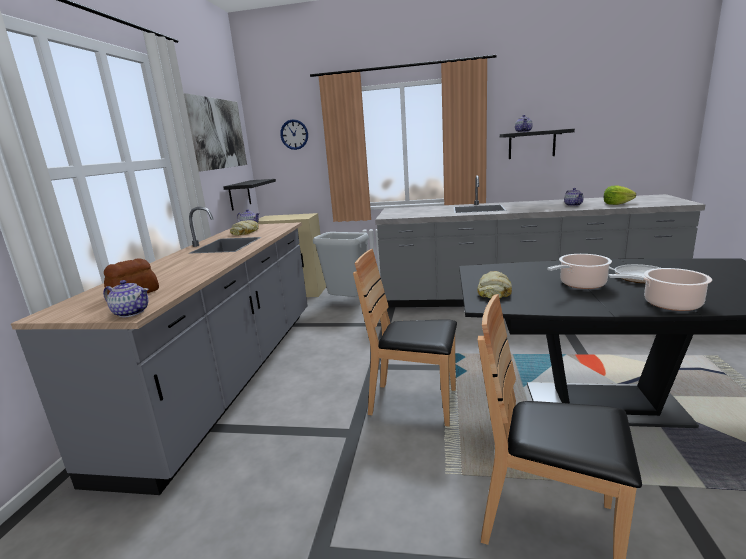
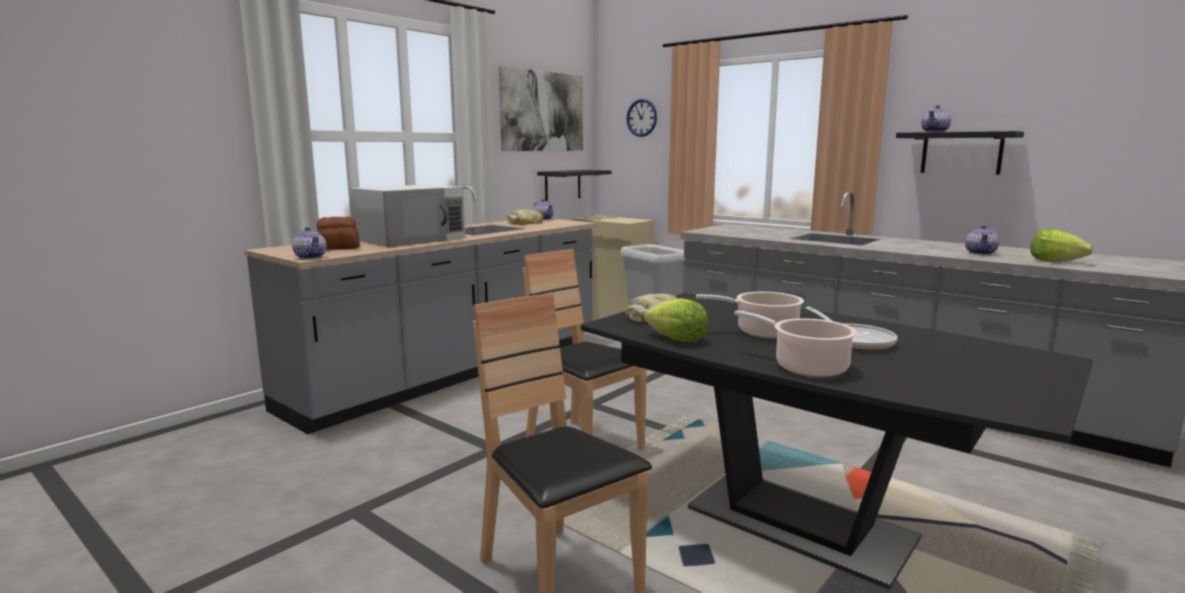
camera: 30 degrees right, 5 degrees down
(184, 267) = (411, 239): none -> white microwave
(554, 306) = (676, 339): none -> lettuce

